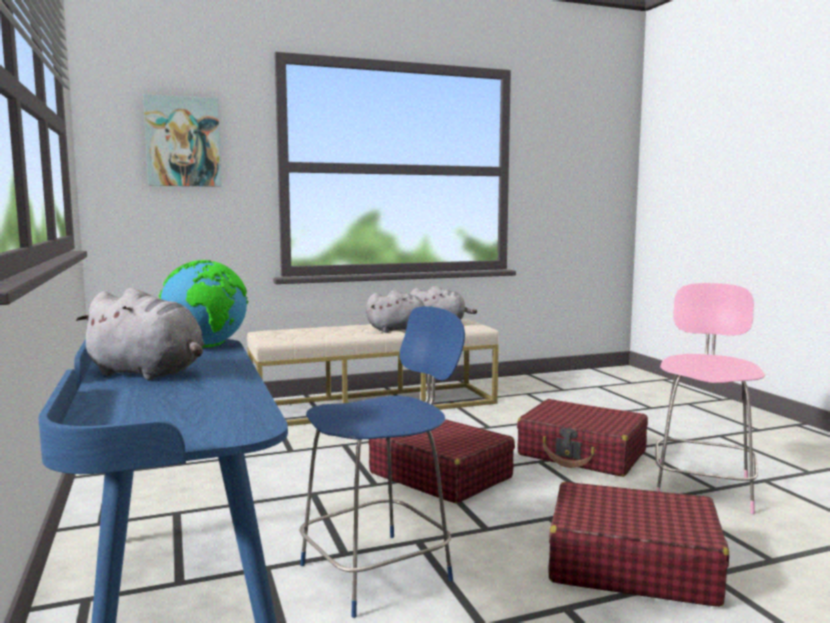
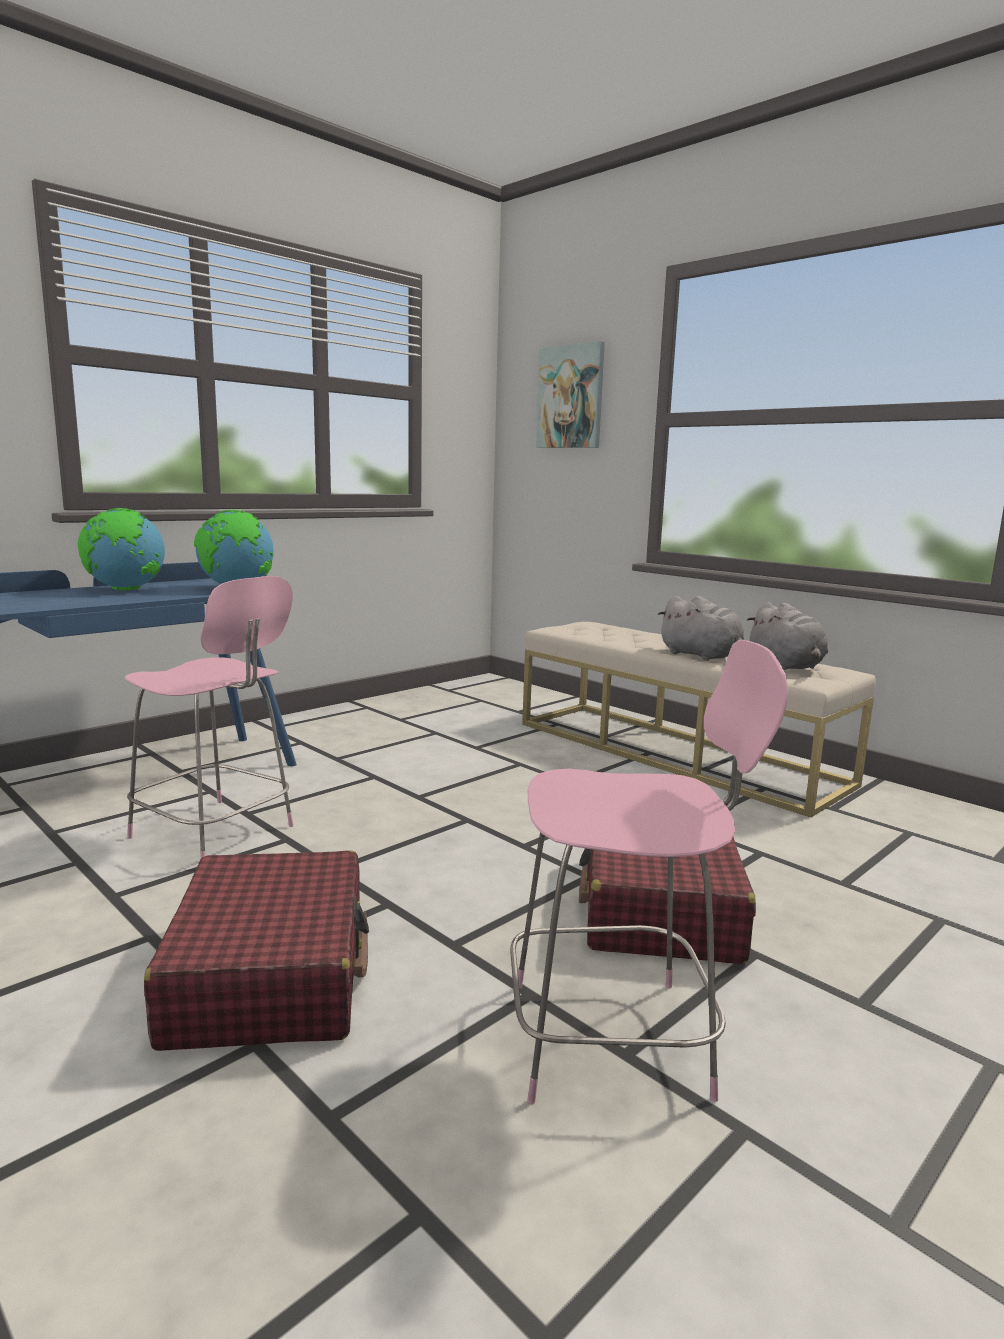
camera: 65 degrees right, 5 degrees up
(149, 373) = (125, 590): grey plush toy -> globe
(380, 570) = (216, 833): blue chair -> pink chair
(440, 475) = (473, 823): red suitcase -> none

